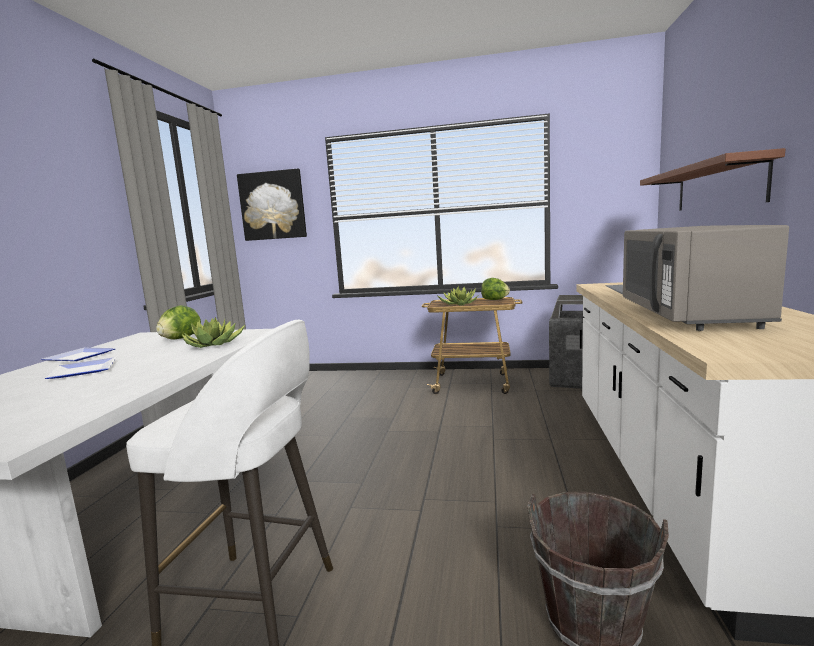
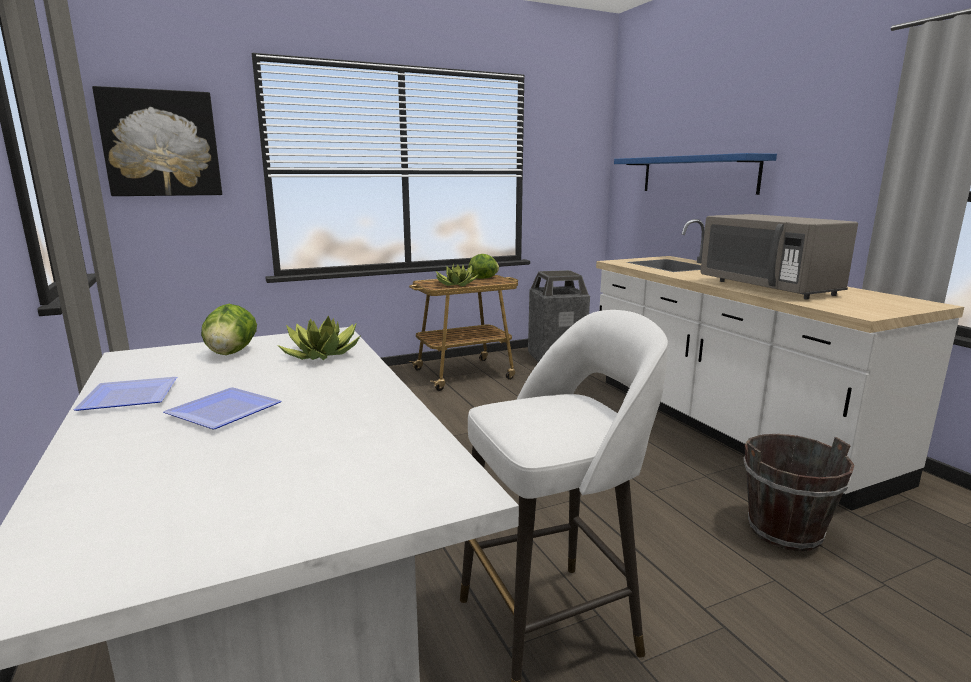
camera: 35 degrees left, 5 degrees up
(718, 186) = (697, 174): brown shelf -> blue shelf

